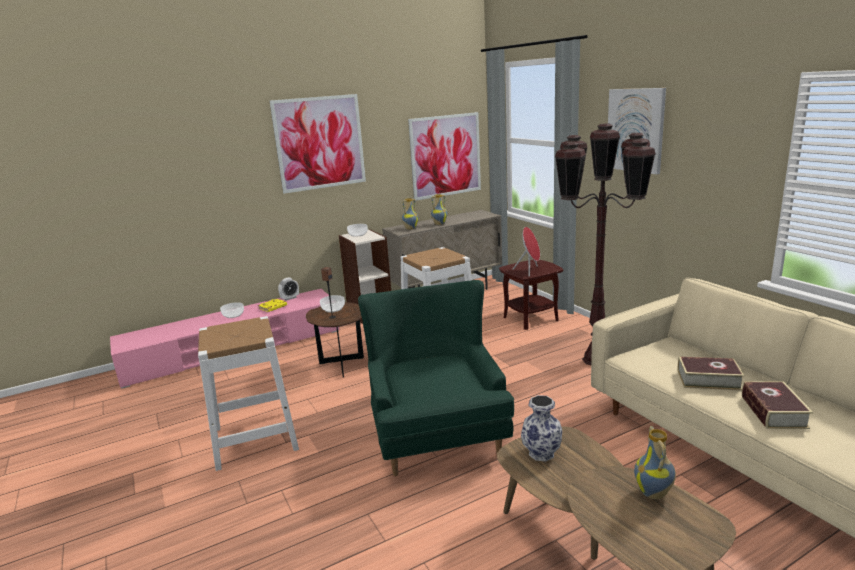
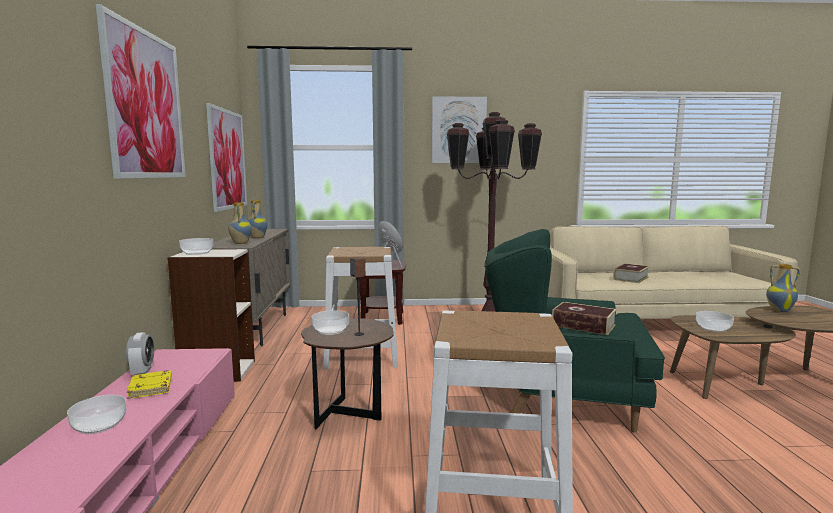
camera: 65 degrees left, 10 degrees down
(542, 453) = (713, 328): vase -> bowl
(773, 412) = (678, 278): book -> book (583, 325)

